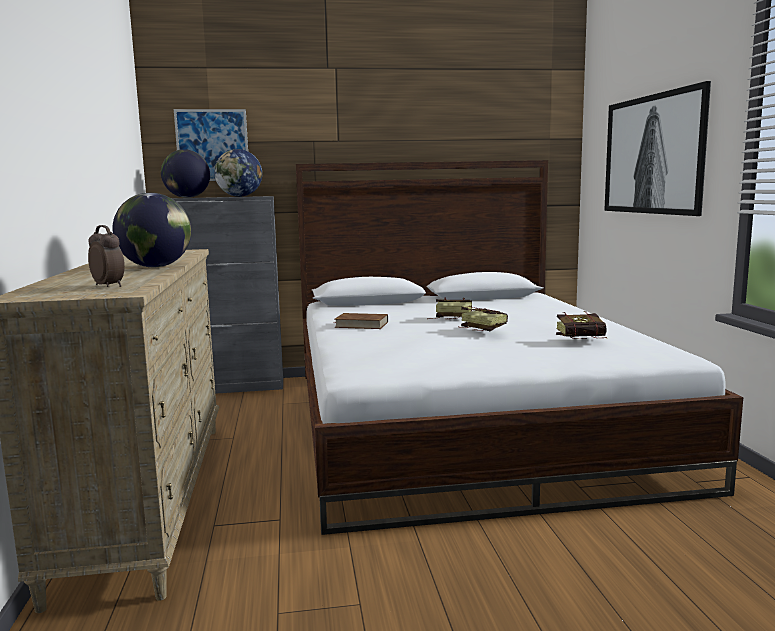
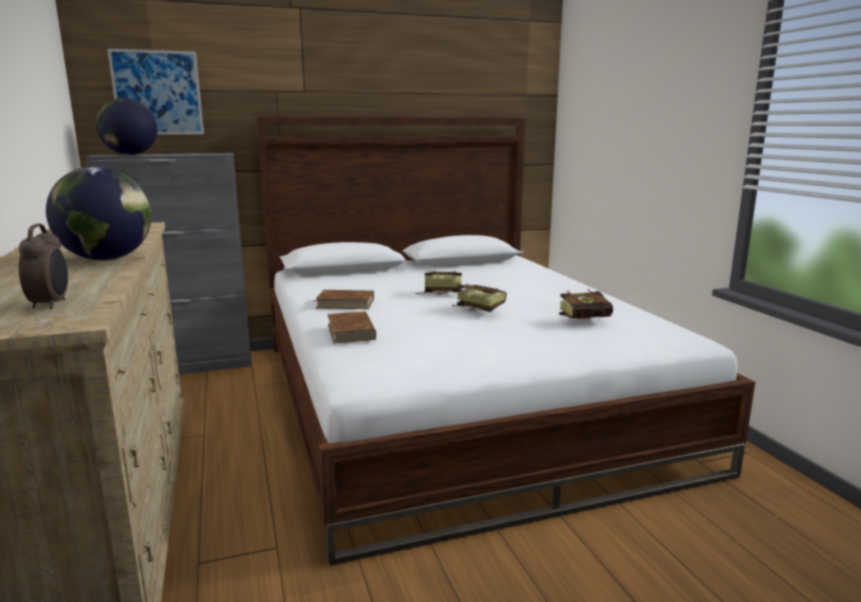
camera: 10 degrees left, 5 degrees up
(109, 286) = (51, 304): alarm clock -> alarm clock turned 45 degrees clockwise
(240, 196) = (194, 154): globe -> none
(359, 343) = (351, 331): none -> brown book
(654, 154) = (642, 119): picture -> none

